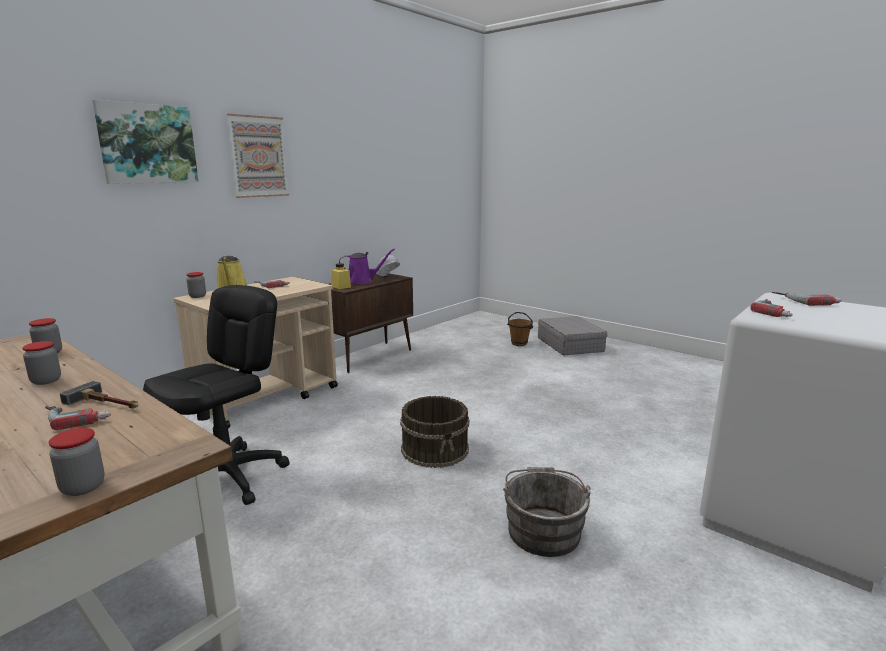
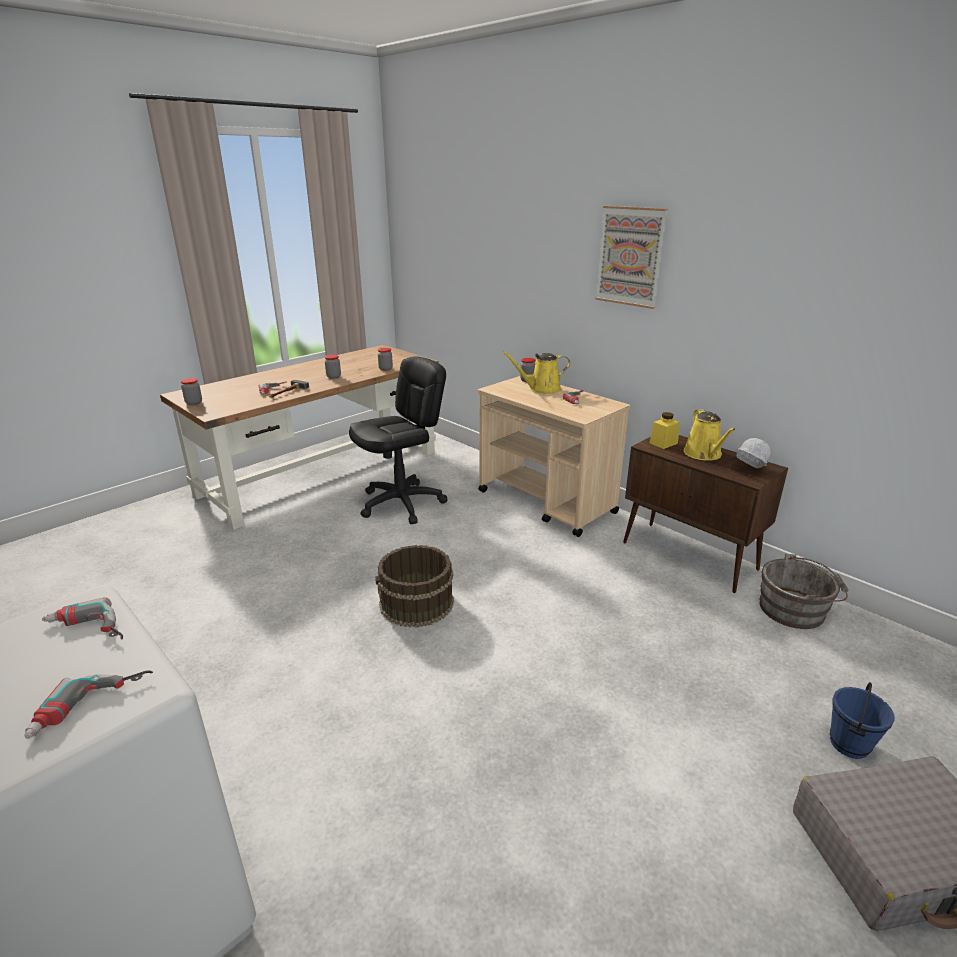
camera: 95 degrees right, 10 degrees up
(147, 144) = (536, 236): picture -> none
(228, 477) = (402, 503): black office chair -> black office chair turned 75 degrees counterclockwise
(362, 281) = (704, 454): purple watering can -> yellow watering can
(519, 343) = (849, 745): brown bucket -> blue bucket
(543, 529) = (250, 660): grey bucket -> grey bucket (795, 610)

